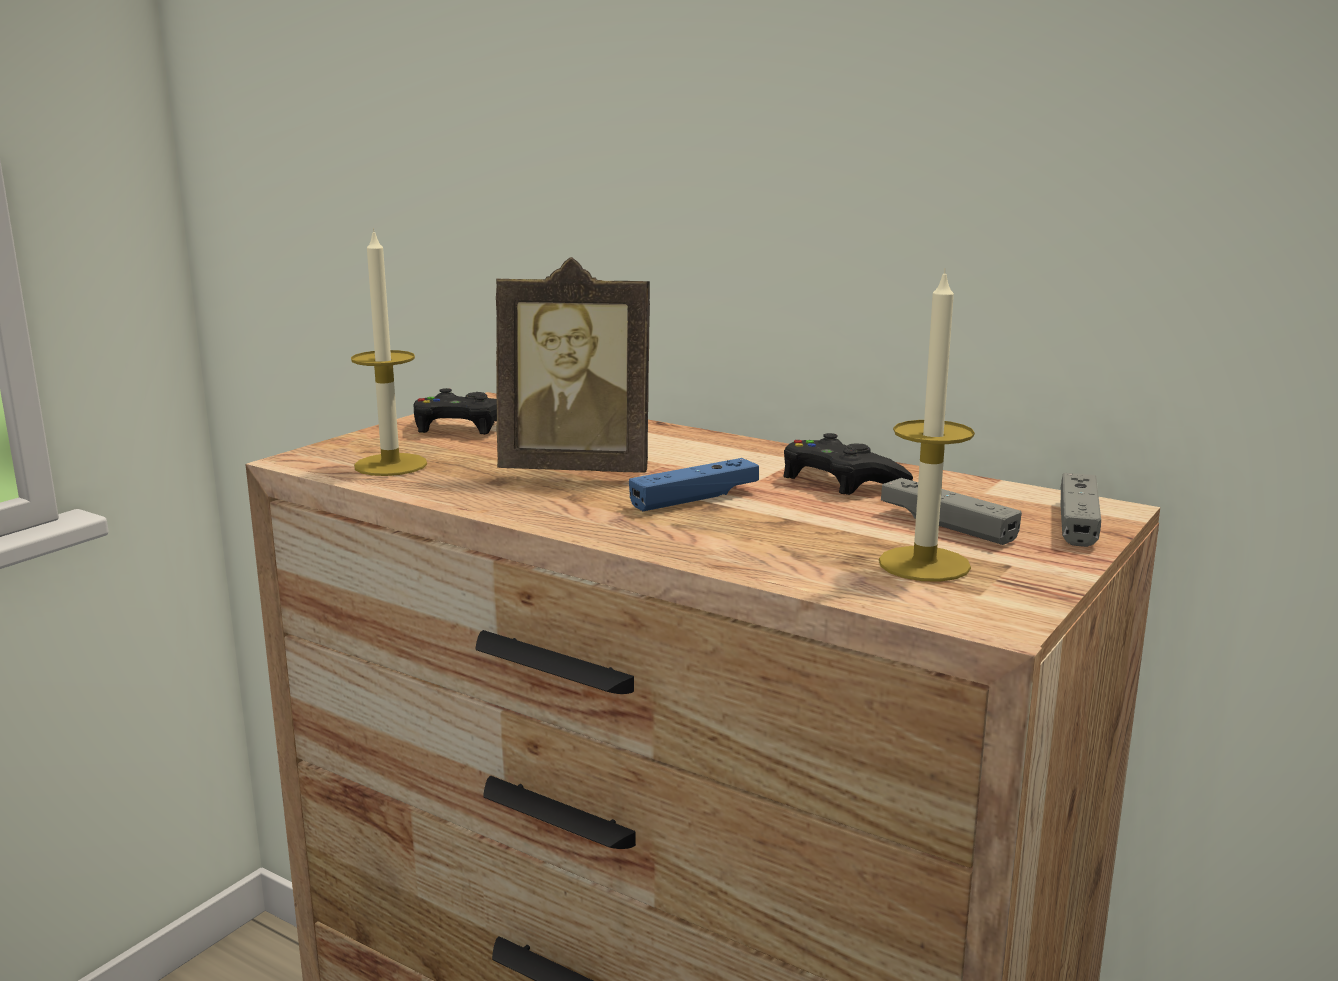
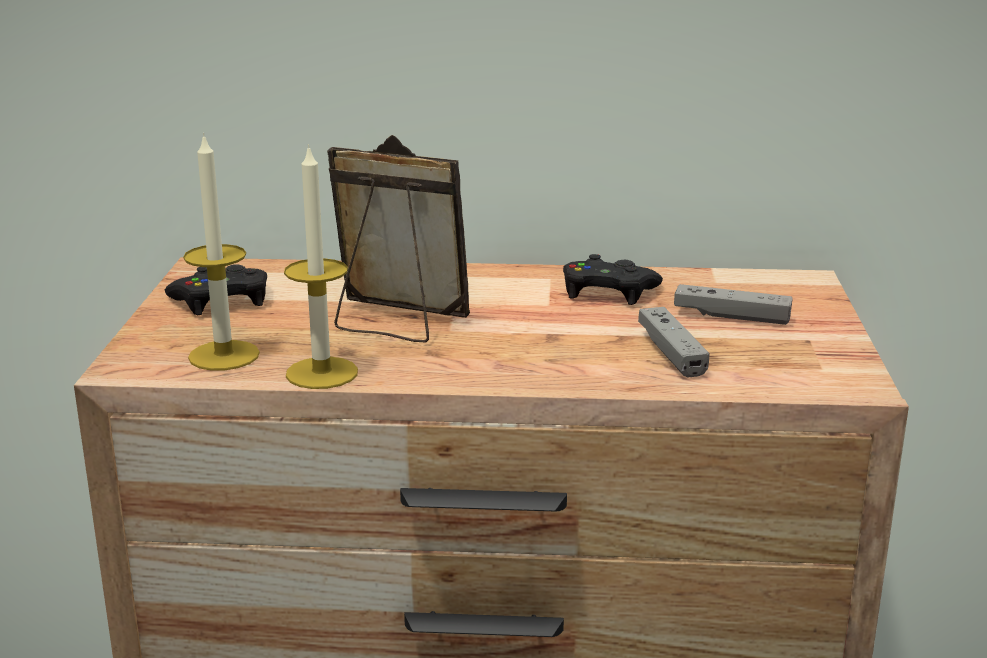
camera: 30 degrees left, 5 degrees up
(578, 469) = (395, 324): picture frame -> picture frame turned 135 degrees counterclockwise
(694, 498) = (529, 332): blue game controller -> none
(924, 564) = (759, 352): candle -> candle (322, 373)
(1077, 523) = (805, 295): grey game controller -> grey game controller (671, 353)

